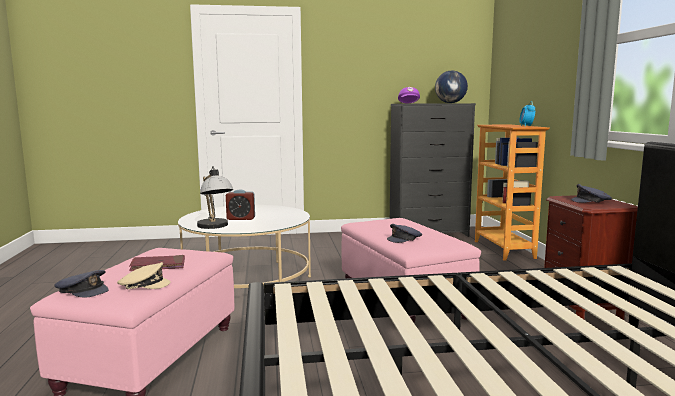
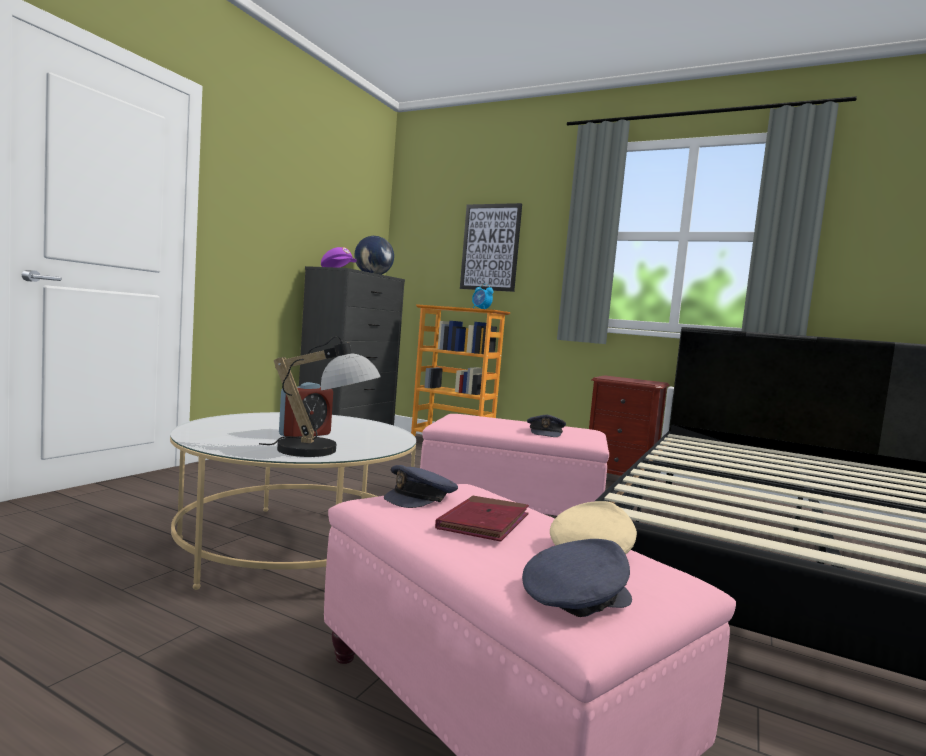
camera: 55 degrees left, 5 degrees down
(542, 65) = (490, 247): none -> picture
(591, 201) = (631, 380): grey cap -> grey cap (421, 497)

